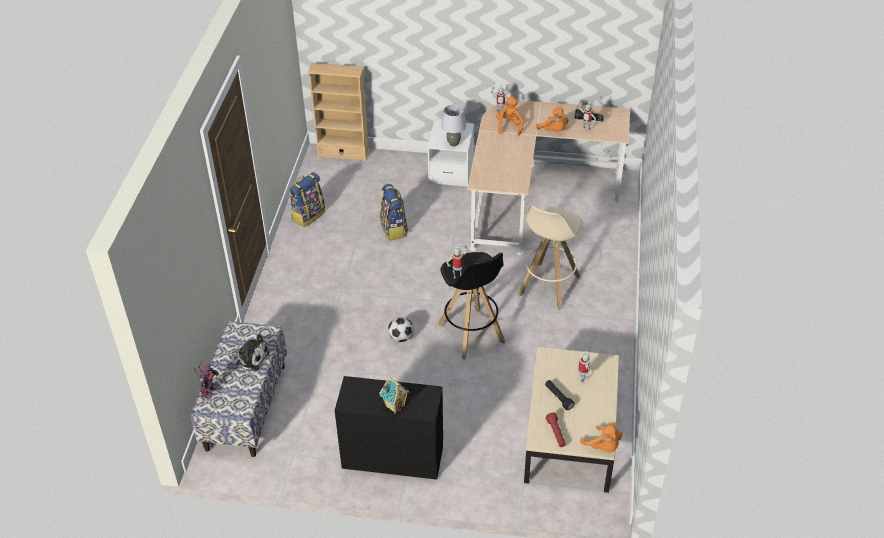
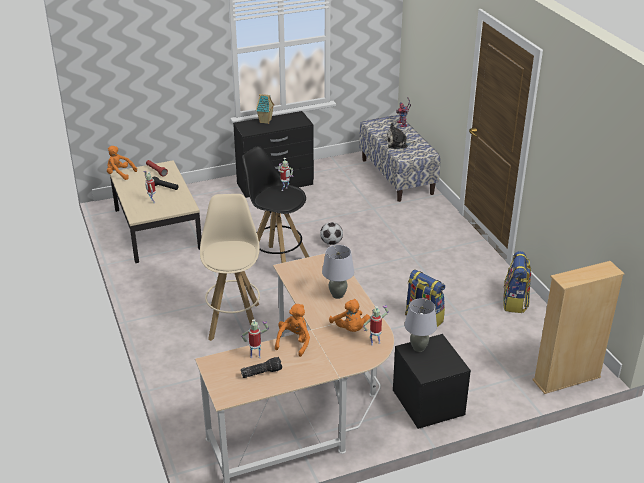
camera: 150 degrees right, 10 degrees down
(451, 171) = (428, 403): white nightstand -> black nightstand
(497, 152) = (338, 295): none -> grey table lamp
(553, 130) = (294, 342): orange plush toy -> orange plush toy turned 90 degrees clockwise

